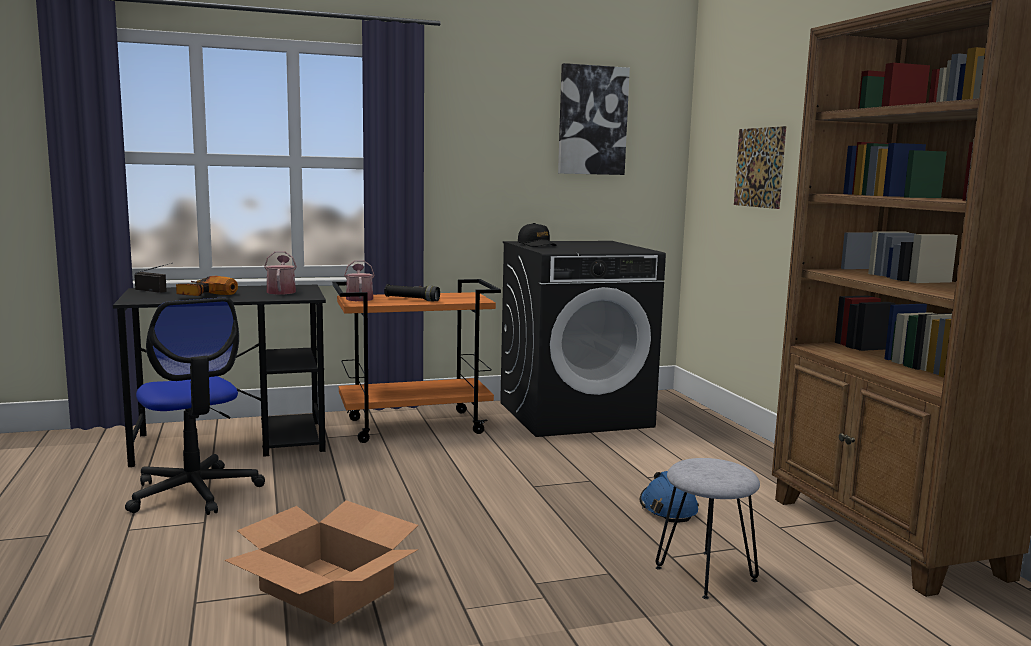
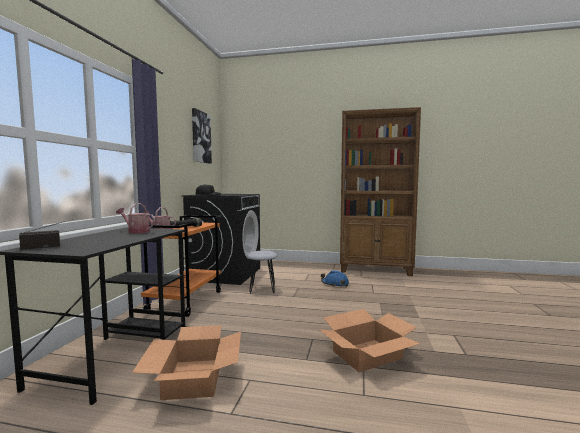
camera: 60 degrees left, 5 degrees down
(194, 492) = (193, 378): office chair -> cardboard box
(201, 295) = (103, 241): power drill -> none
(706, 574) = (388, 291): grey stool -> grey stool (262, 289)
(759, 167) = (274, 160): picture -> none

